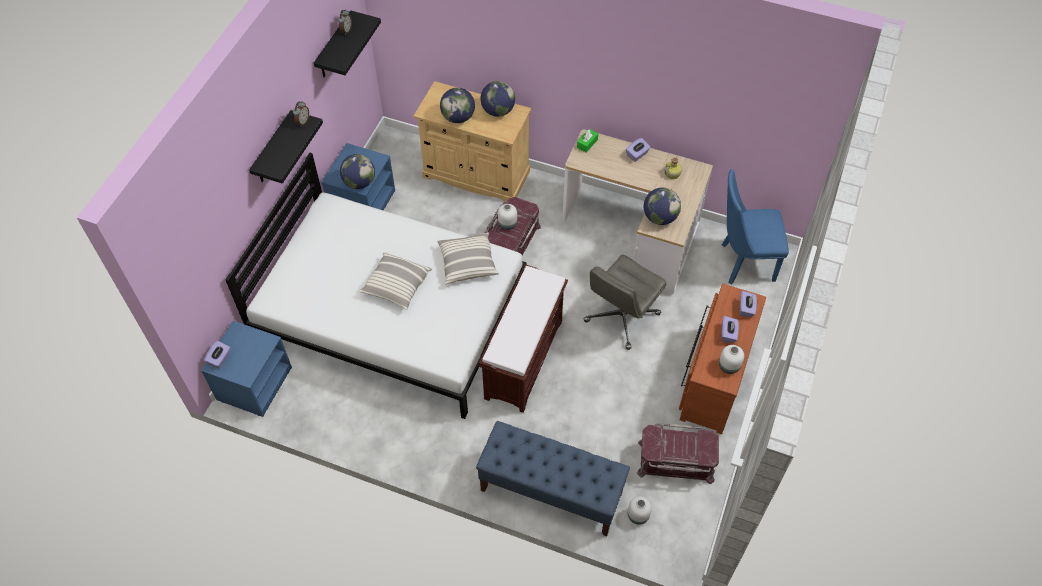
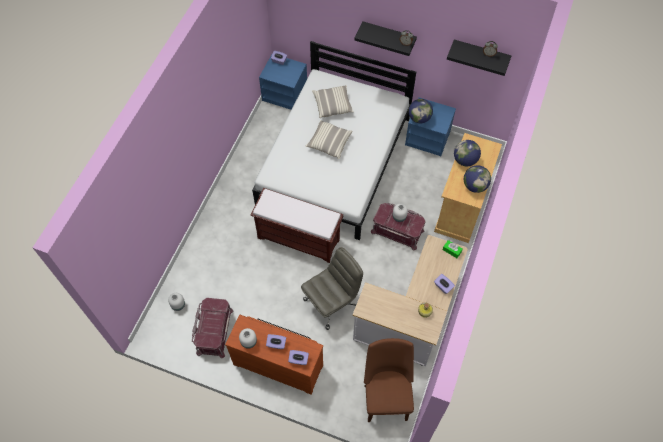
camera: 90 degrees right, 5 degrees up
(467, 263) = (348, 182): pillow -> pillow (333, 105)
(551, 491) = (200, 254): blue bench -> none
(621, 318) = (332, 302): grey office chair -> grey office chair turned 105 degrees clockwise
(660, 217) = (378, 299): globe -> none
(742, 263) = (385, 397): blue chair -> brown chair

